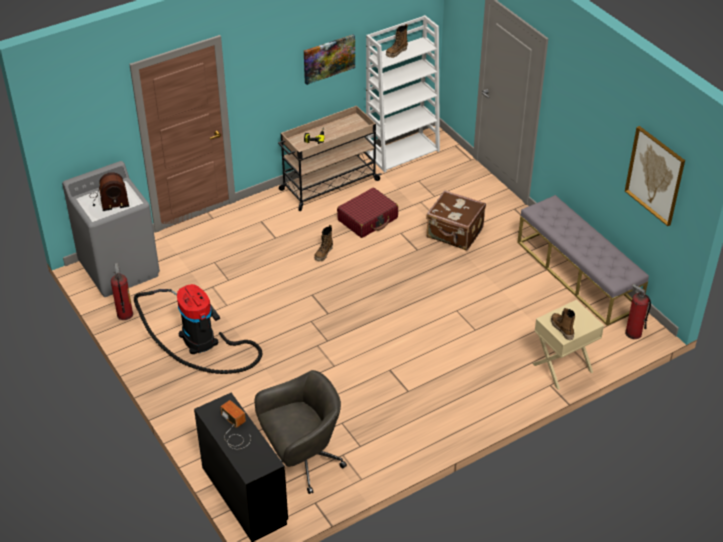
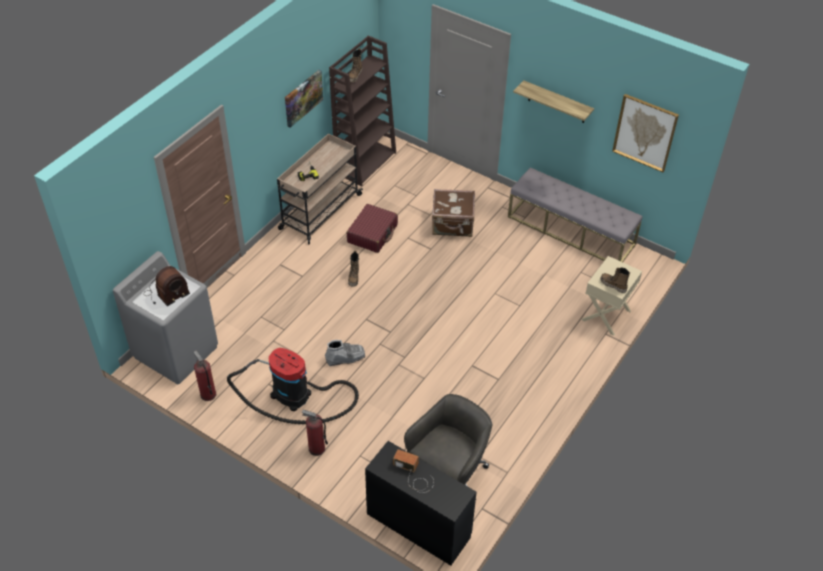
camera: 25 degrees left, 5 degrees up
(270, 322) = (345, 357): none -> grey boot
(403, 152) = (365, 162): white bookcase -> brown bookcase
(582, 124) = (557, 102): none -> shelf
(633, 333) = (641, 267): fire extinguisher -> fire extinguisher (316, 448)

